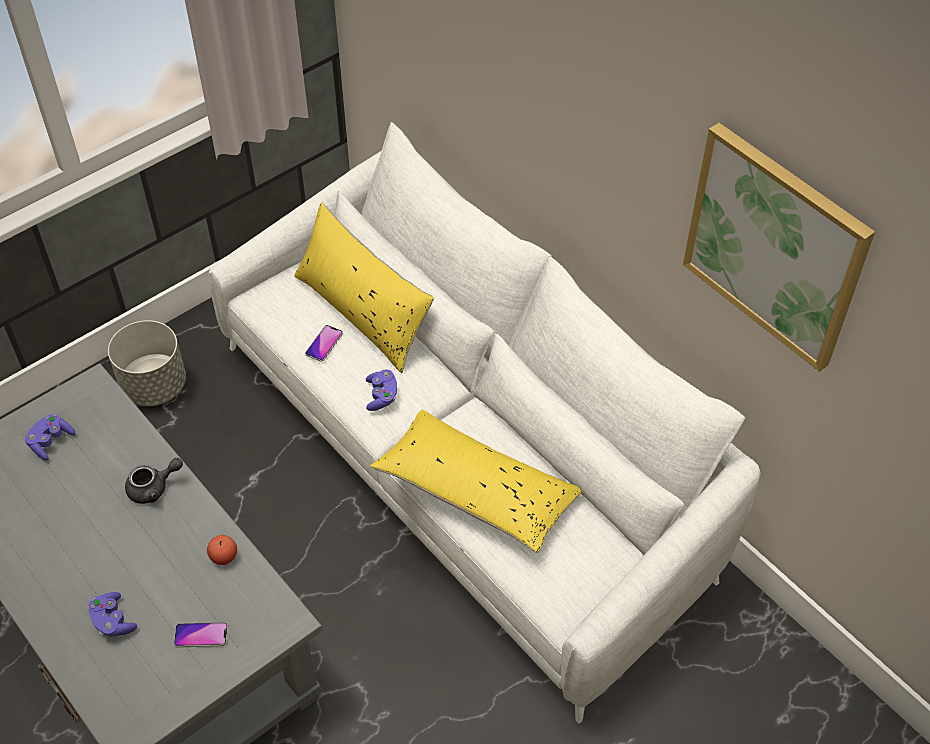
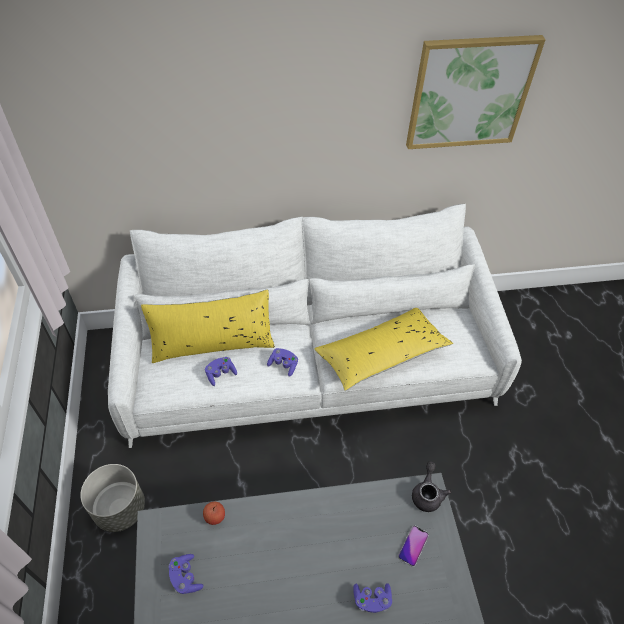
camera: 60 degrees left, 0 degrees up
(154, 488) = (276, 523): grey teapot -> grey teapot (427, 493)
(224, 556) = (359, 504): apple -> apple (215, 516)
(324, 344) = (220, 374): phone -> purple game controller

